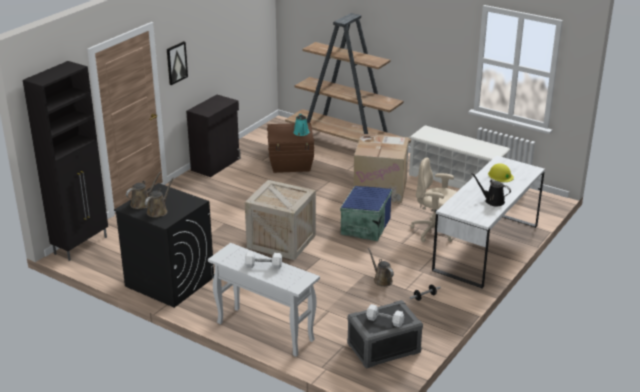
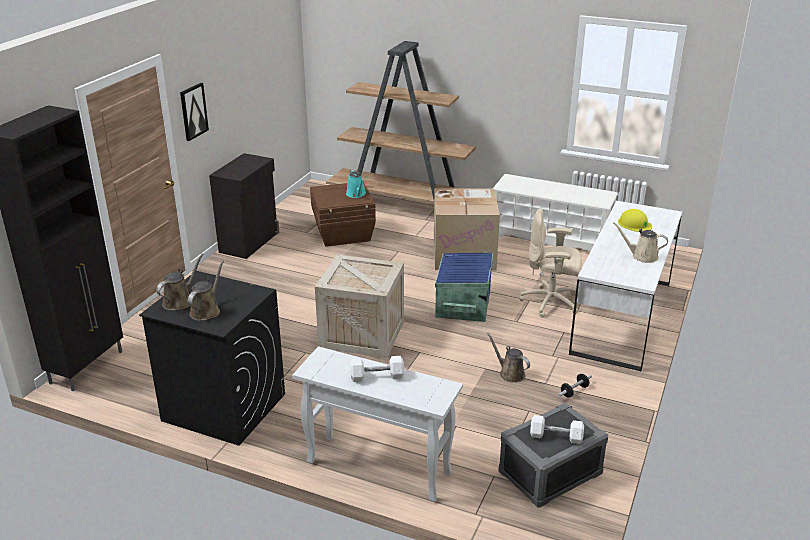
camera: 10 degrees left, 0 degrees up
(492, 201) = (642, 256): black watering can -> beige watering can

